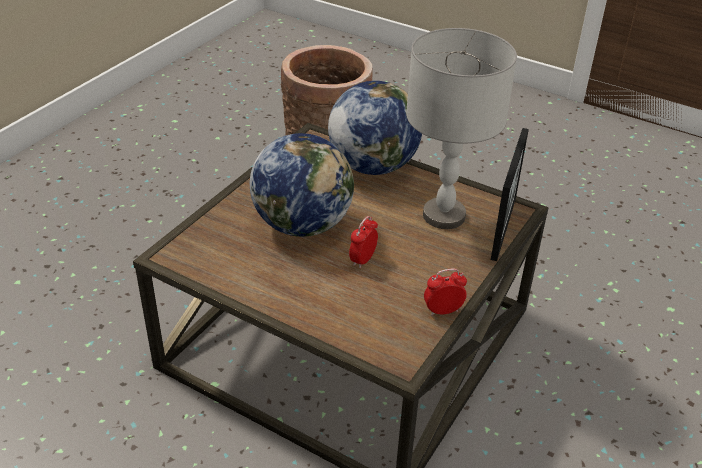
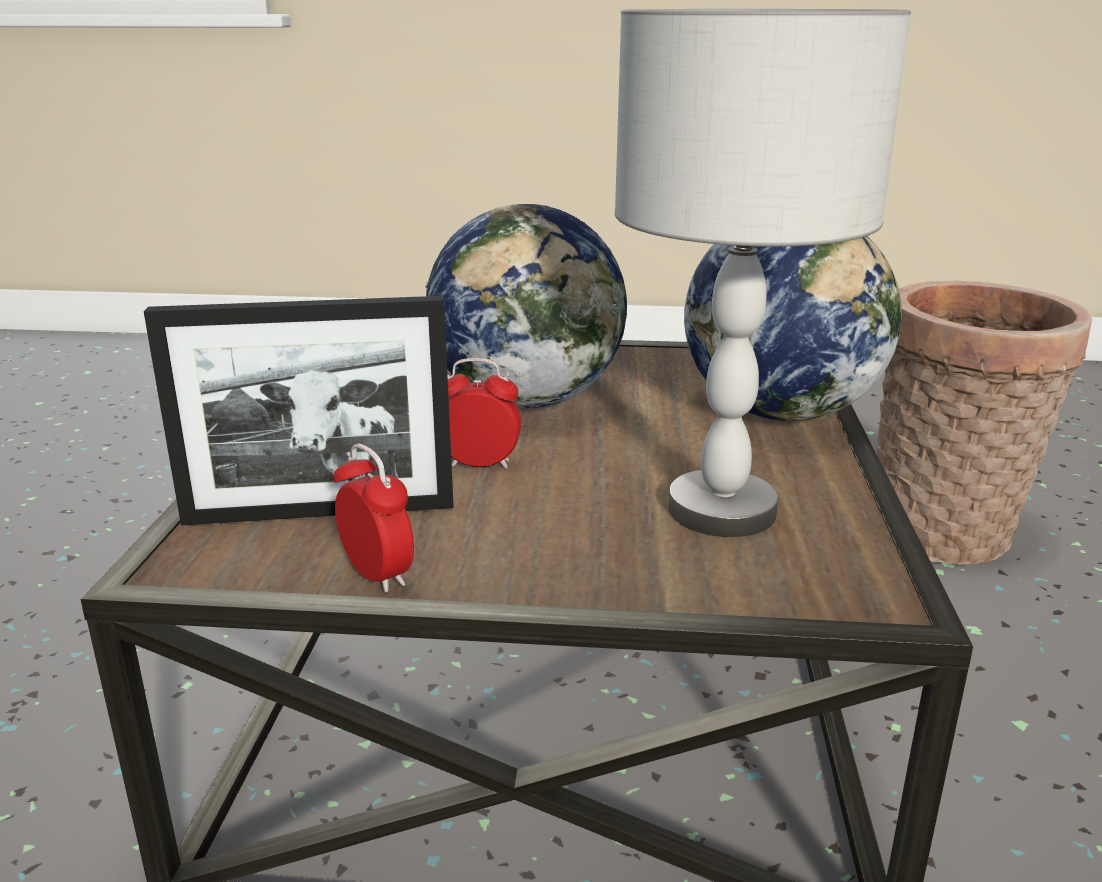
camera: 65 degrees right, 15 degrees down
(503, 228) = (775, 591): picture frame -> picture frame (320, 513)

